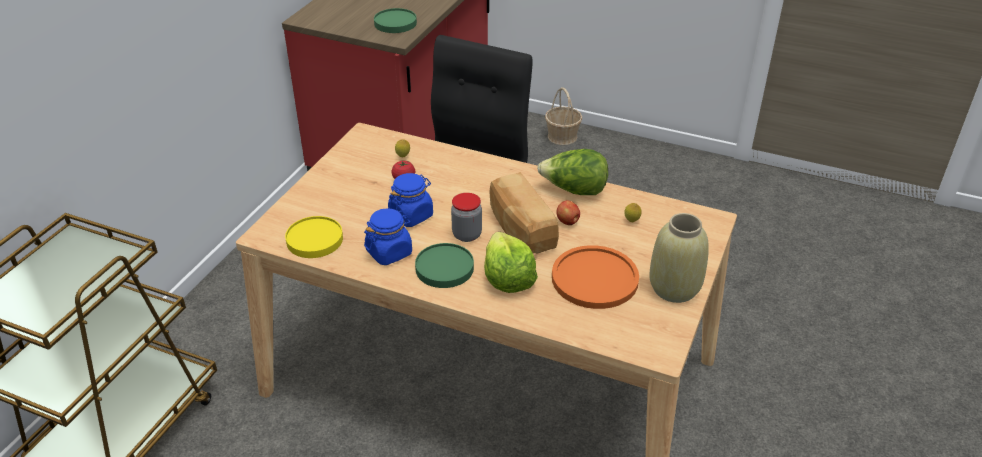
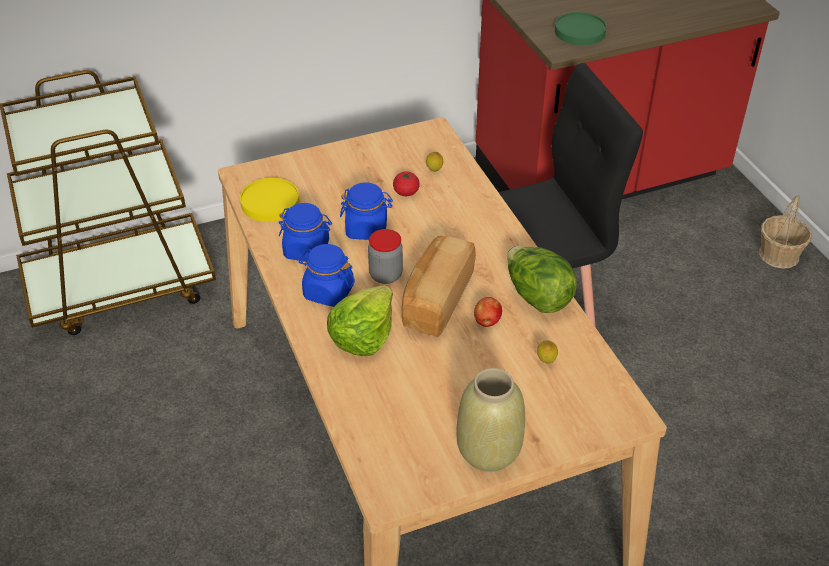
camera: 45 degrees right, 5 degrees up
(444, 268) = (328, 292): green plate -> blue jar
(594, 278) = (432, 389): orange plate -> none

